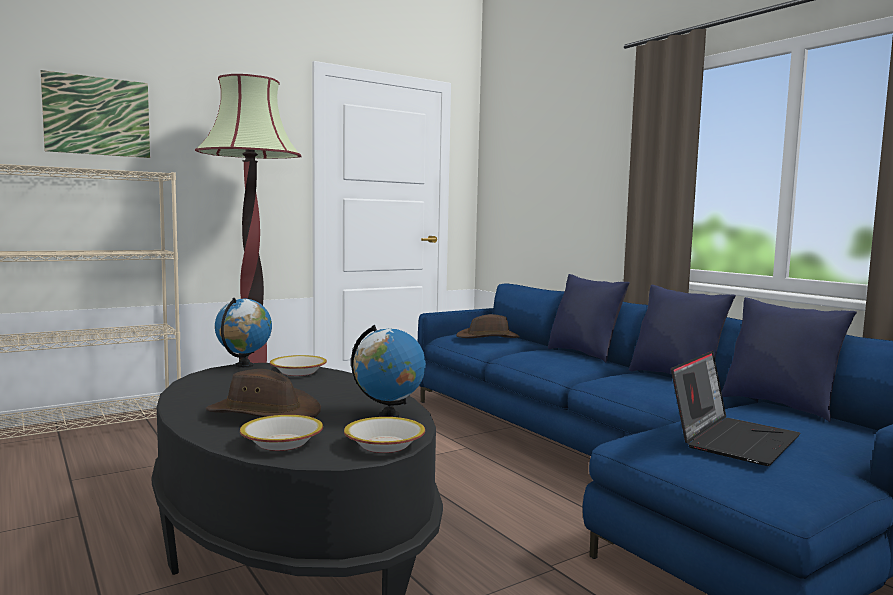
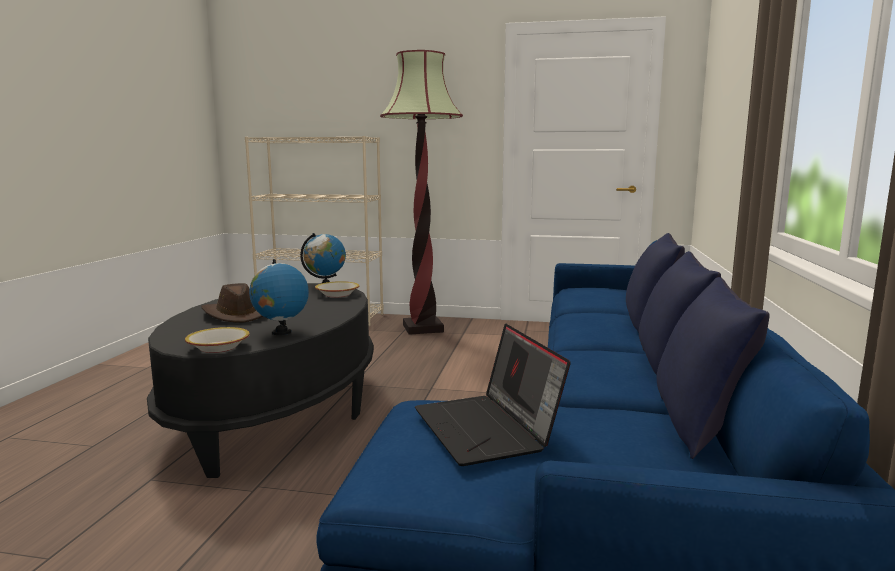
camera: 45 degrees right, 5 degrees up
(97, 116) = (339, 97): picture -> none
(281, 443) = (186, 332): bowl -> none
(488, 337) = (599, 295): brown hat -> none
(733, 439) = (488, 429): laptop -> laptop turned 75 degrees clockwise

